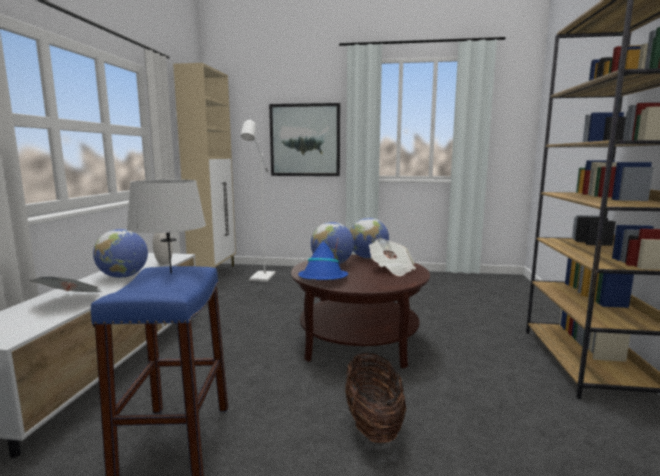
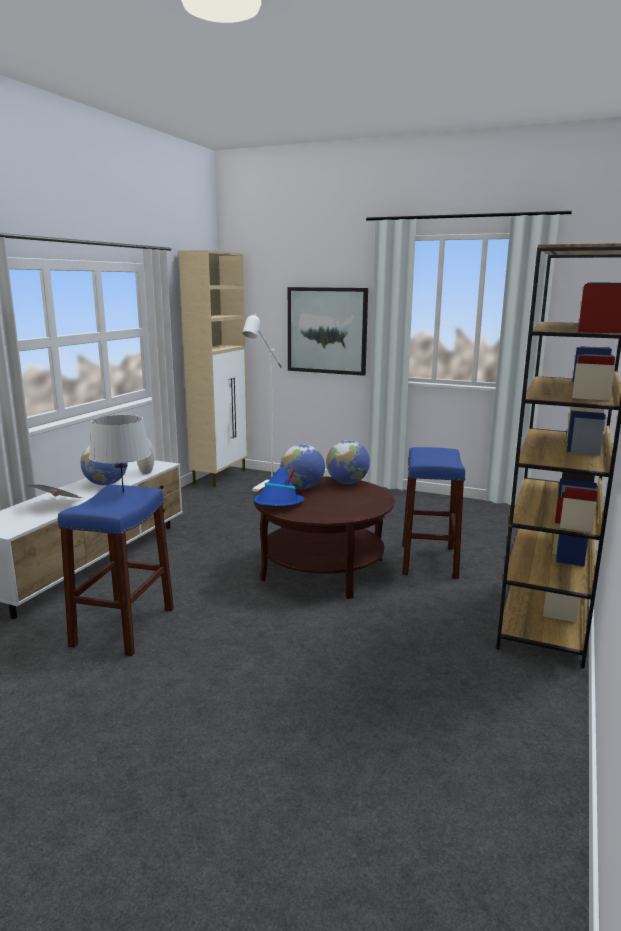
camera: 15 degrees right, 5 degrees up
(373, 424) = (284, 639): basket -> none
(391, 269) = (356, 499): newspaper -> none
(443, 323) = (428, 561): none -> blue stool

